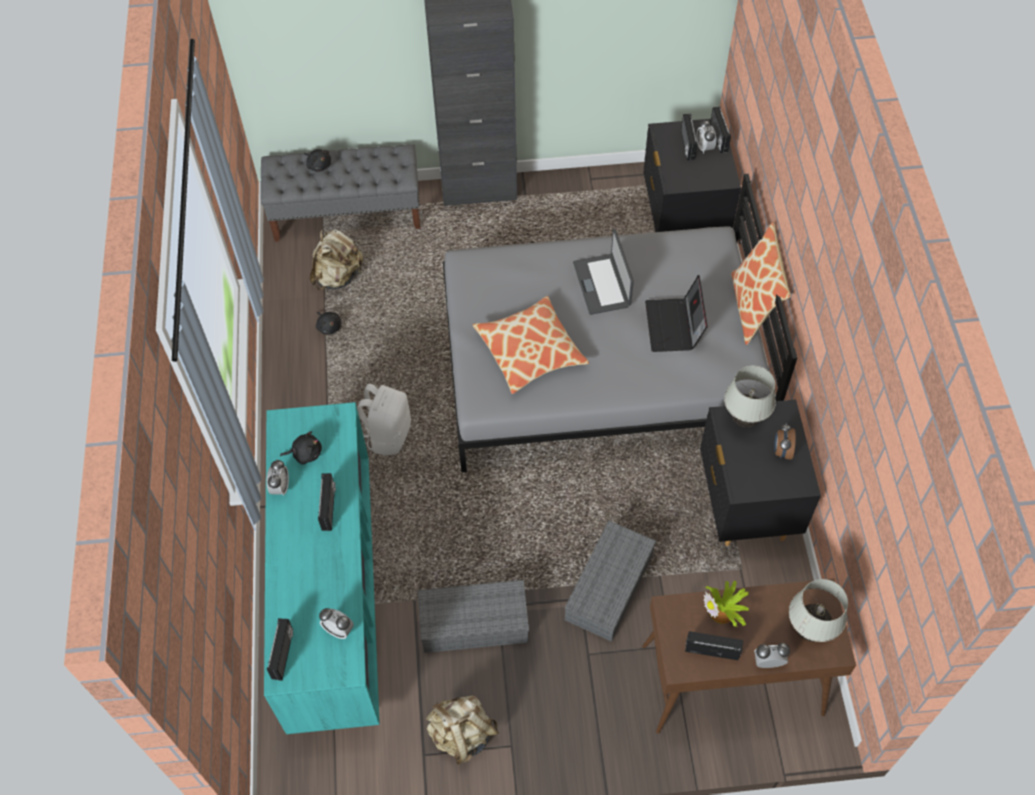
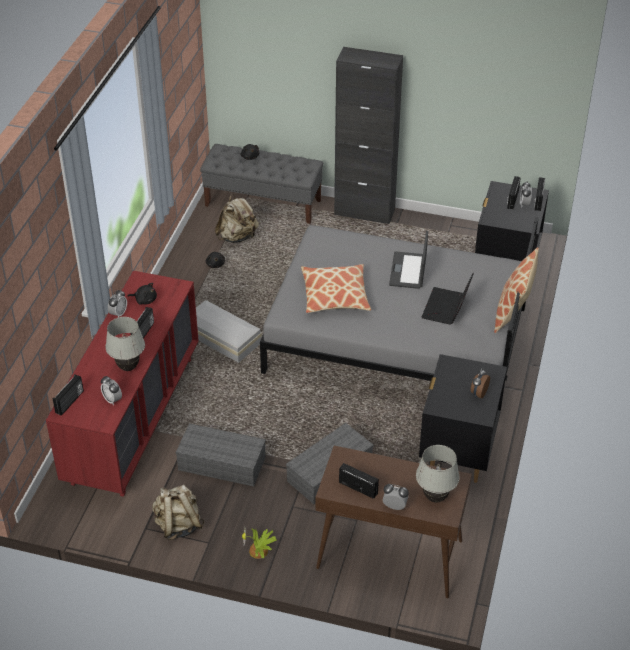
camera: 20 degrees right, 15 degrees down
(333, 596) = (134, 419): turquoise dresser -> red dresser
(388, 435) = (222, 337): white backpack -> white storage box
(724, 611) = (380, 468): potted plant -> potted plant (259, 551)
(743, 420) = (460, 368): white table lamp -> white table lamp (128, 367)

